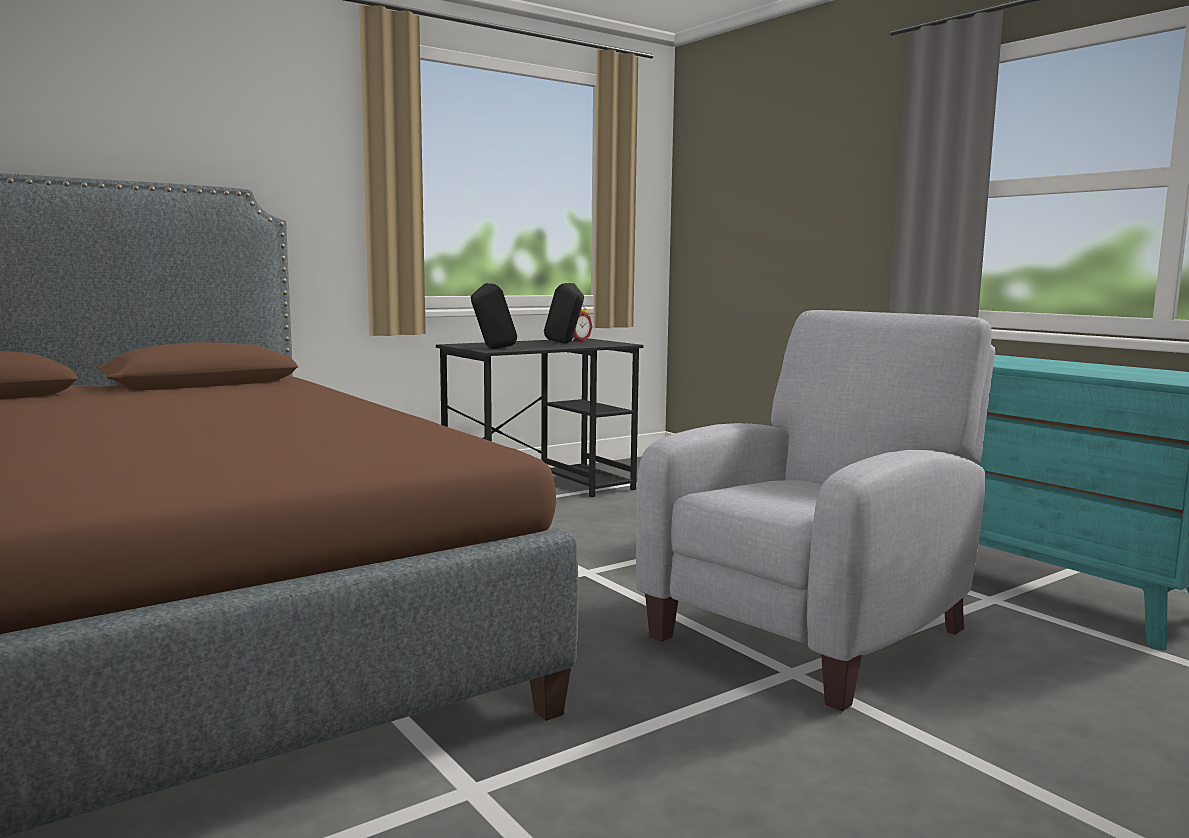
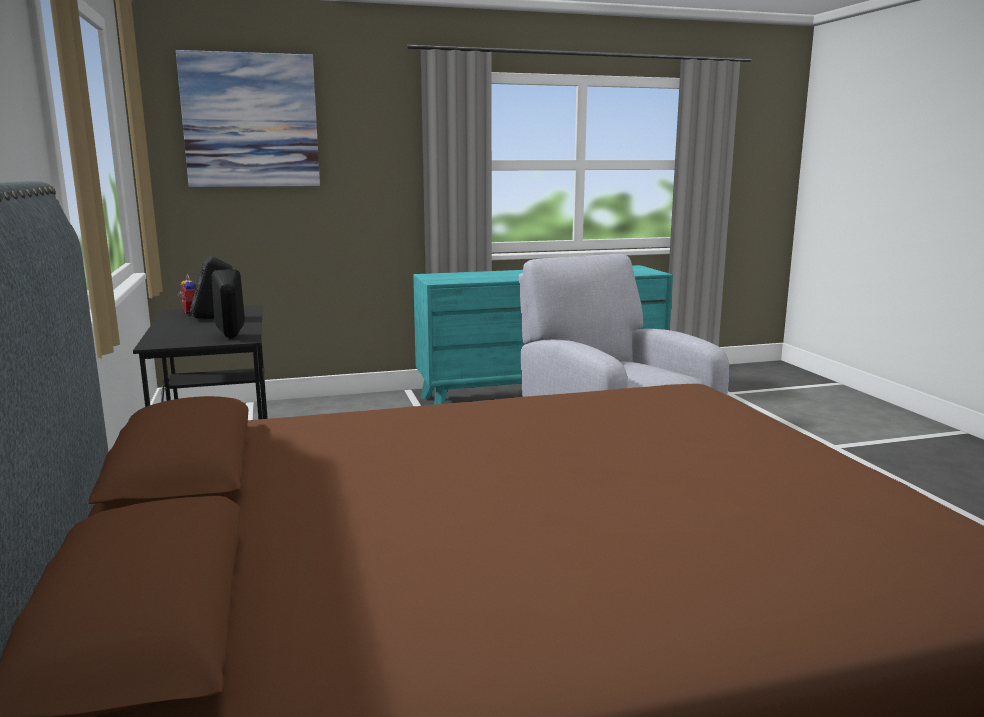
camera: 70 degrees left, 5 degrees up
(751, 157) = (250, 121): none -> picture

